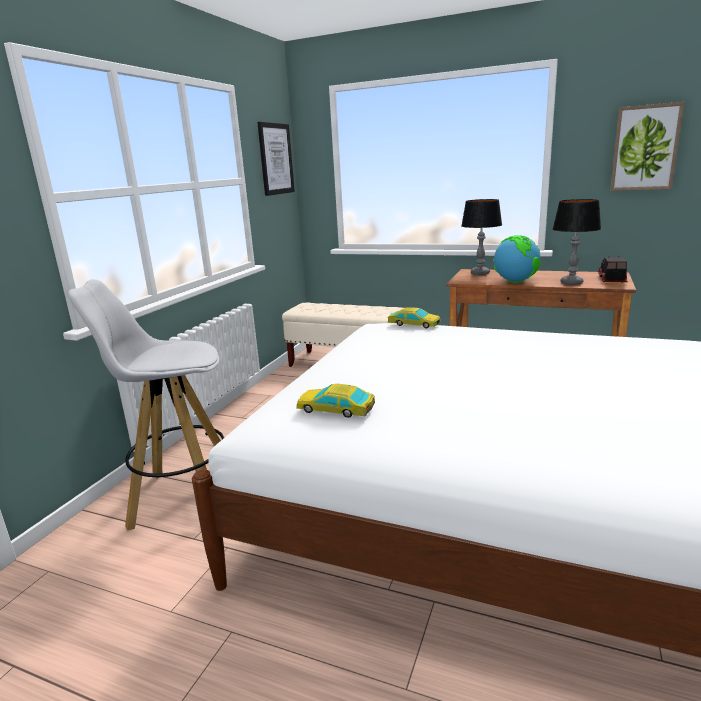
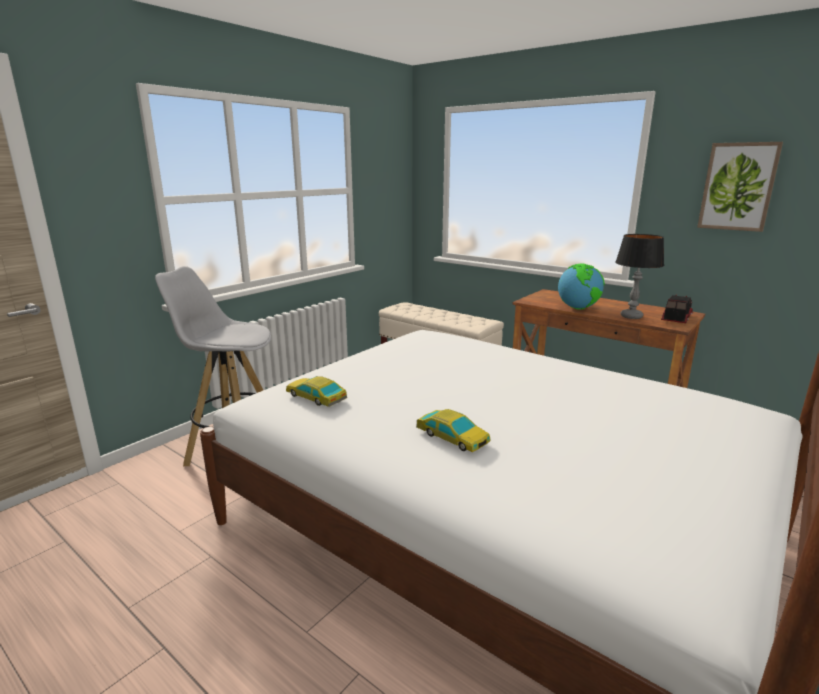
camera: 15 degrees right, 0 degrees up
(276, 159) = (390, 171): picture -> none
(414, 324) = (453, 336): toy car -> toy car (452, 437)
(480, 273) = (555, 295): table lamp -> none

